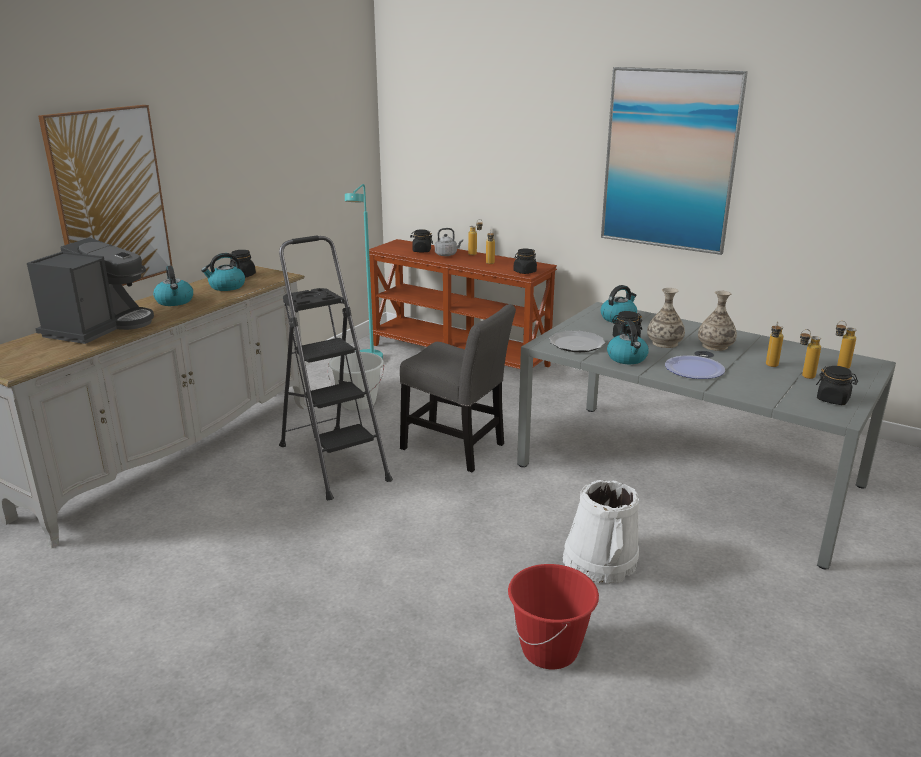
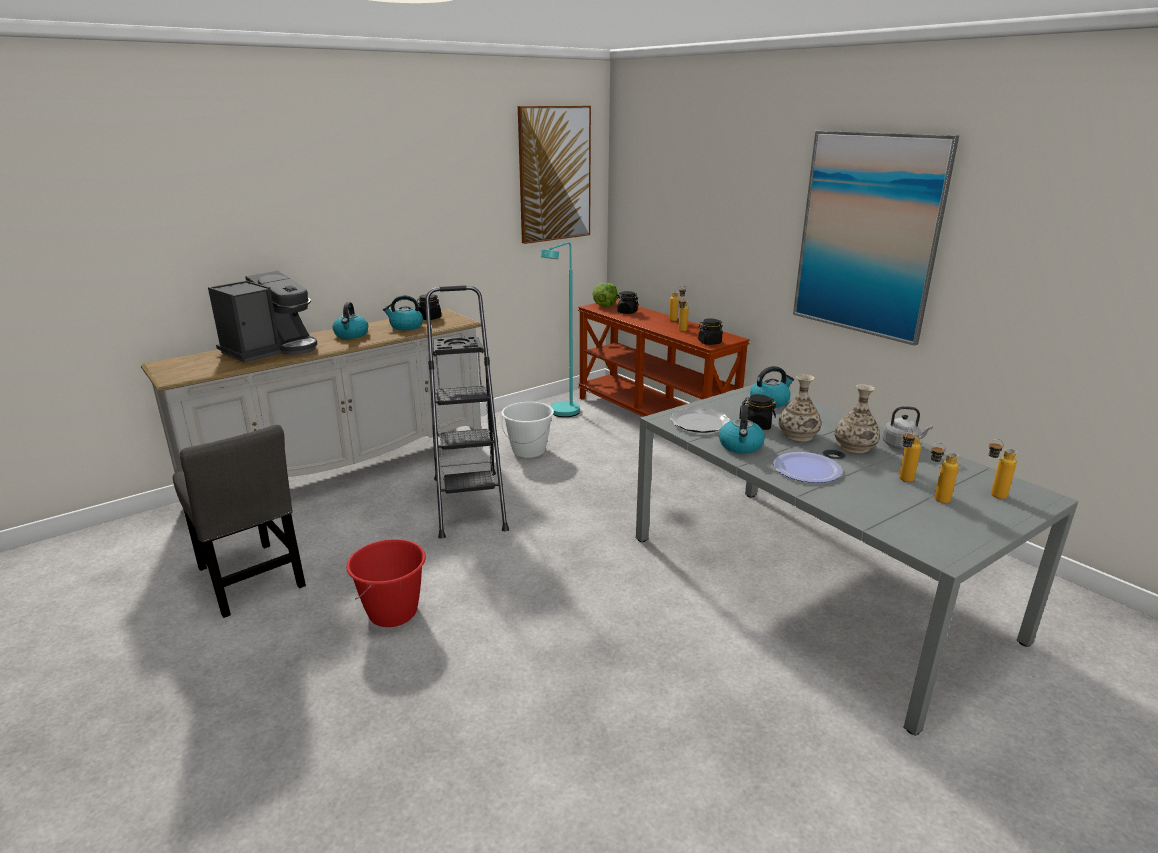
camera: 20 degrees right, 0 degrees up
(109, 200) = (305, 239): picture -> picture (554, 174)
(394, 247) = (605, 306): none -> lettuce
(447, 254) = (648, 318): grey kettle -> grey kettle (901, 445)
(456, 448) = (588, 511): grey chair -> grey chair (251, 581)
(550, 650) = (537, 743): red bucket -> red bucket (393, 613)
(600, 562) = (653, 660): white bucket -> none
(833, 399) = (951, 533): black jar -> none

